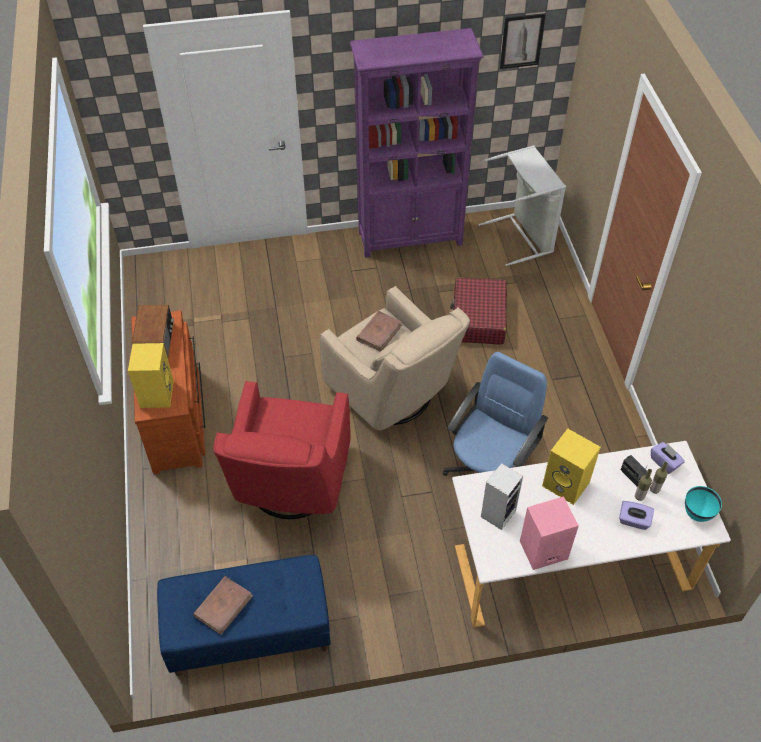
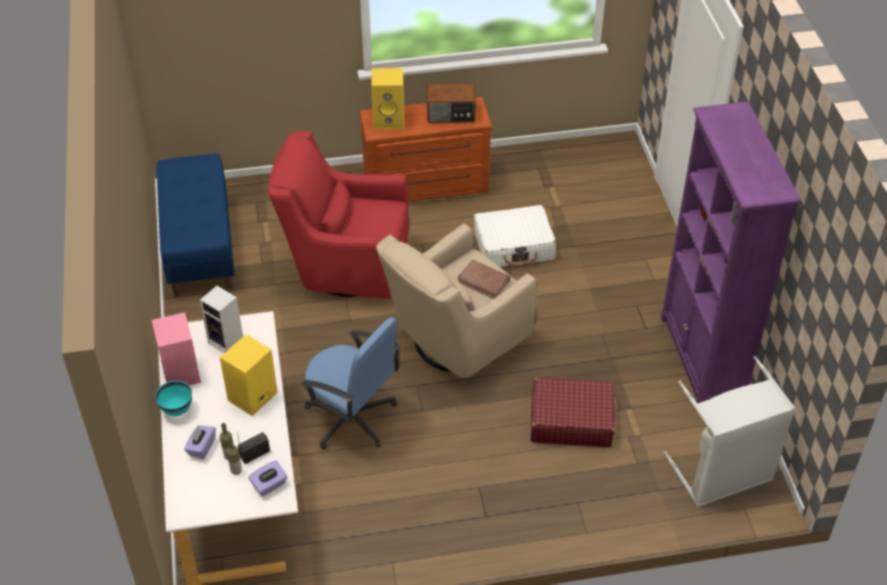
camera: 90 degrees right, 5 degrees down
(223, 606) = (188, 191): brown book -> none
(272, 349) = (514, 246): none -> white suitcase
(522, 41) = (829, 273): picture -> none
(697, 514) = (201, 504): turquoise bowl -> turquoise bowl (177, 410)

